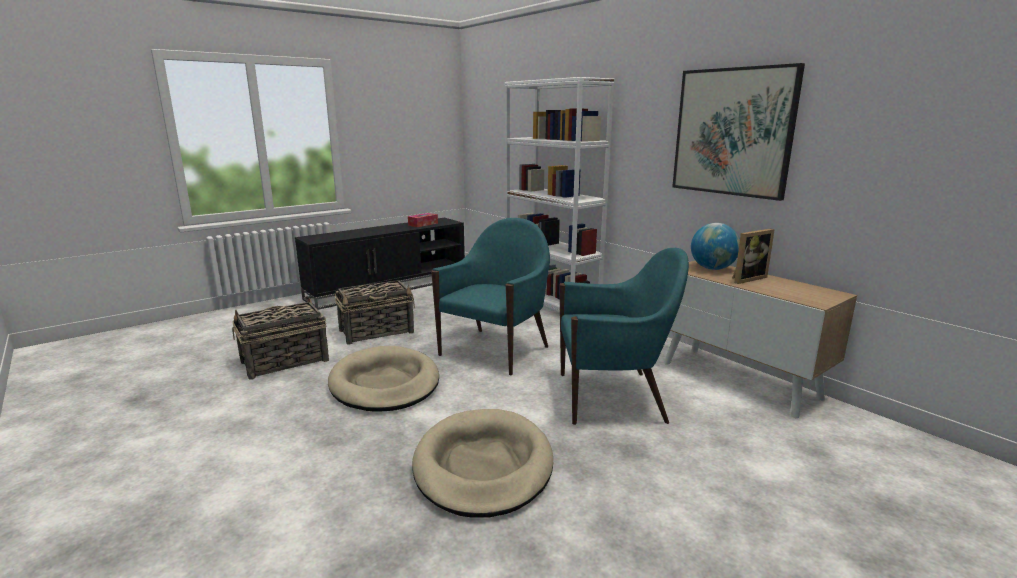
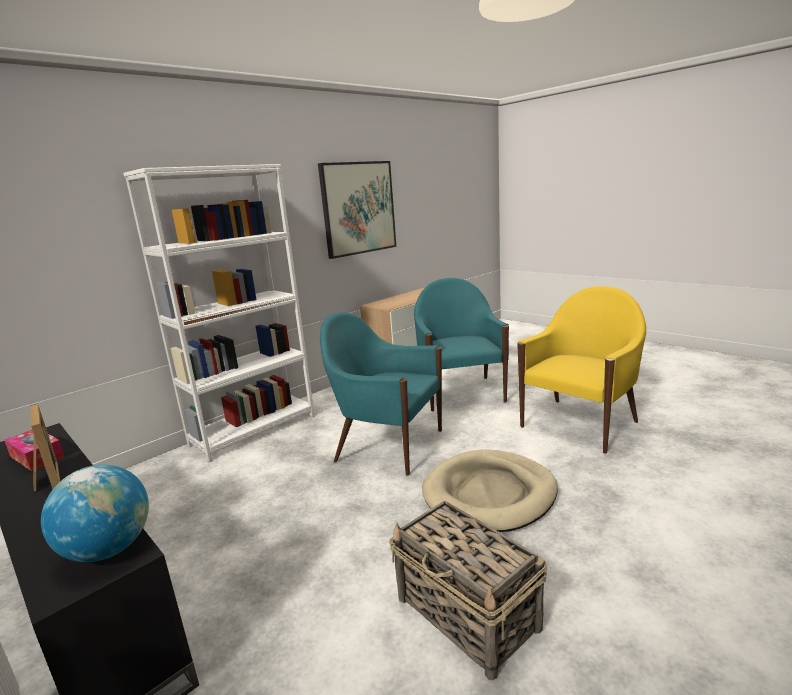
camera: 95 degrees left, 0 degrees up
(377, 331) = (334, 546): basket -> none
(483, 466) = (580, 423): beige dog bed -> yellow armchair
(712, 269) = (388, 302): globe -> globe (109, 550)
(746, 278) = (410, 297): picture frame -> picture frame (46, 480)

